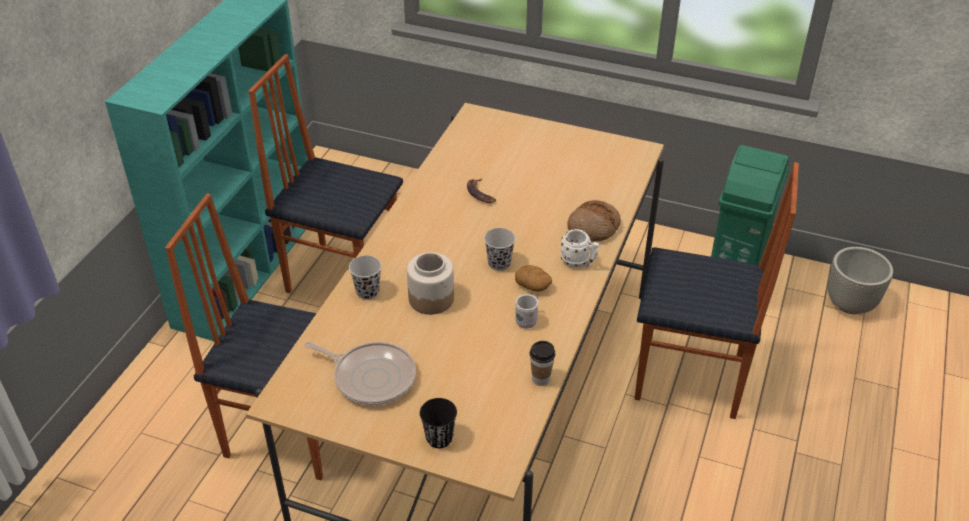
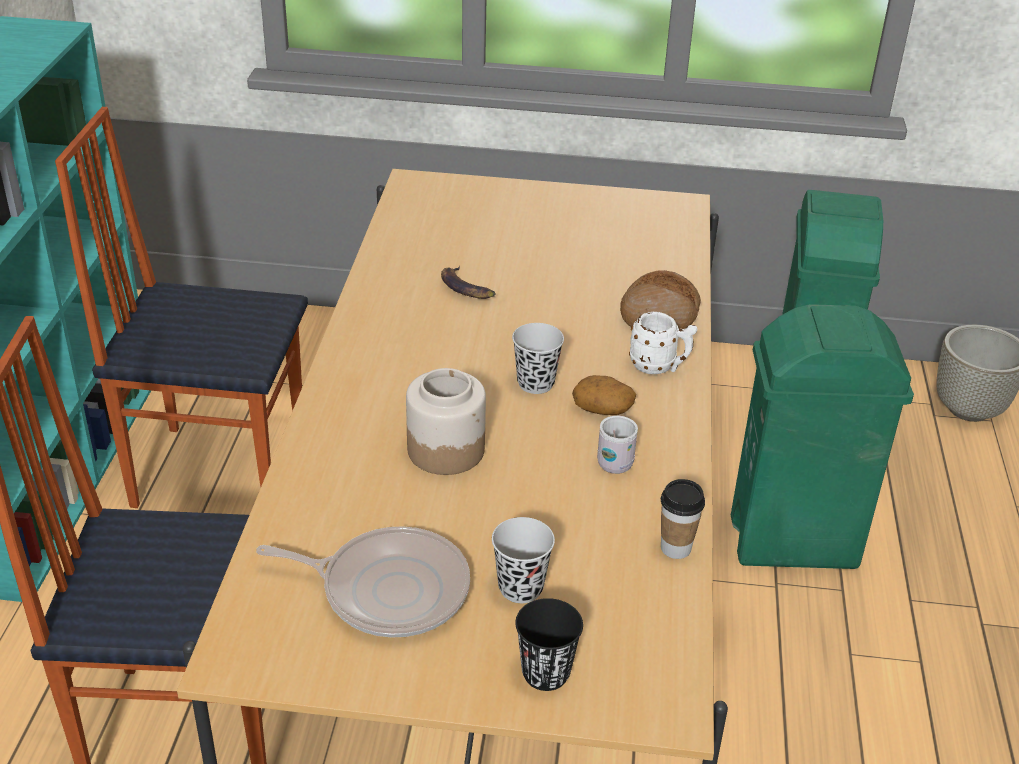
camera: 15 degrees left, 5 degrees down
(367, 292) = (334, 454): black cup -> black cup (520, 588)
(690, 379) = (795, 543): chair -> green trash can

